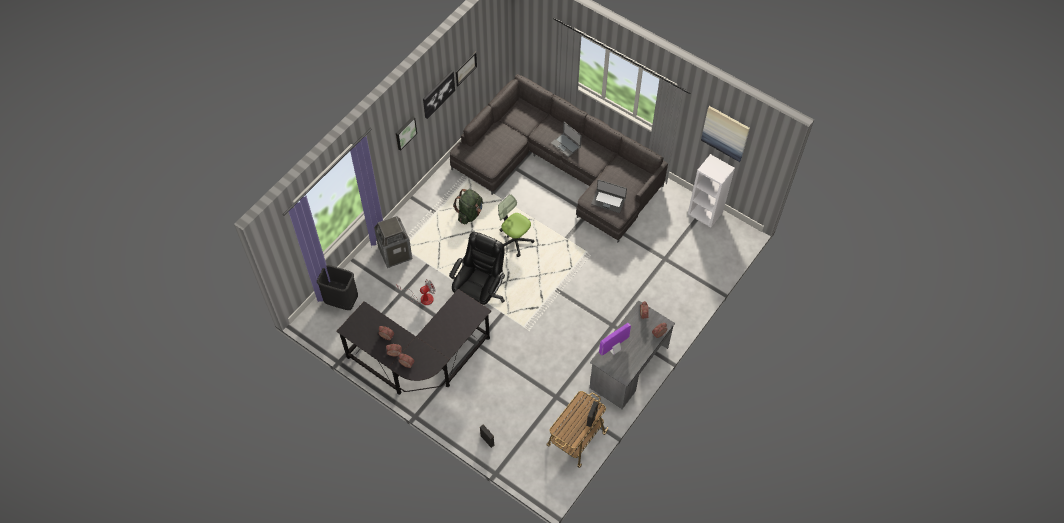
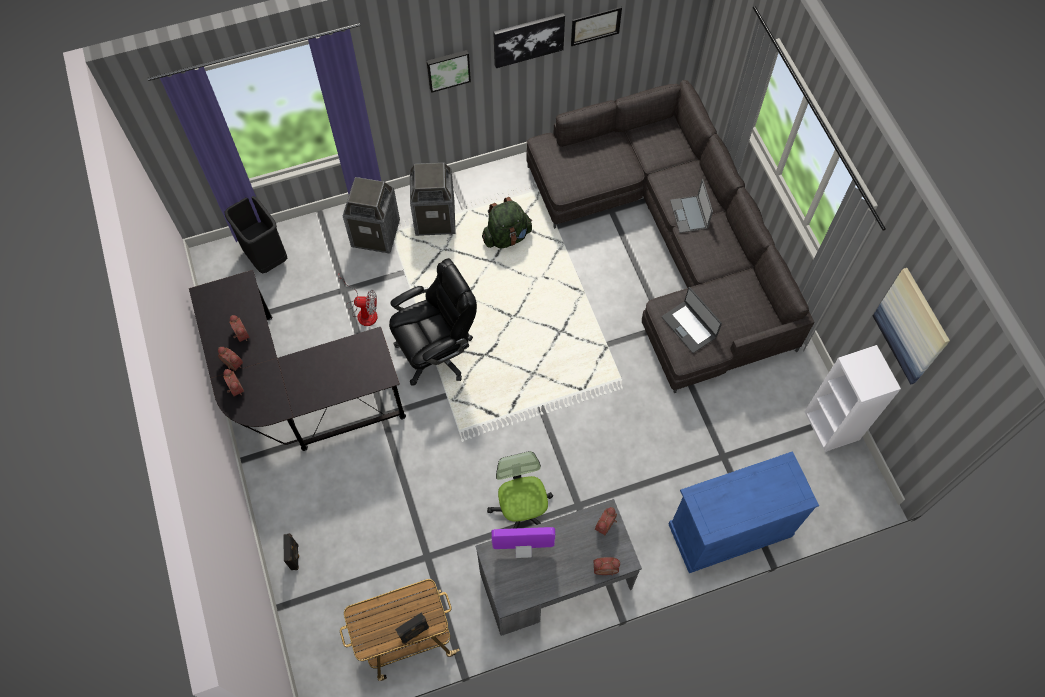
camera: 35 degrees right, 5 degrees up
(422, 226) = (435, 218): none -> trash can
(514, 240) = (536, 306): office chair -> office chair (522, 511)
(693, 291) = (729, 529): none -> blue cabinet

